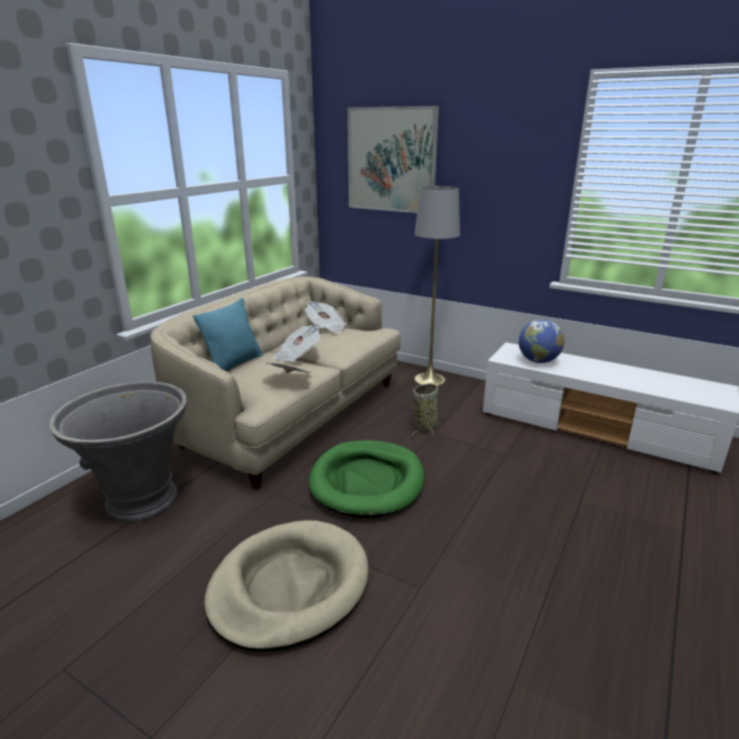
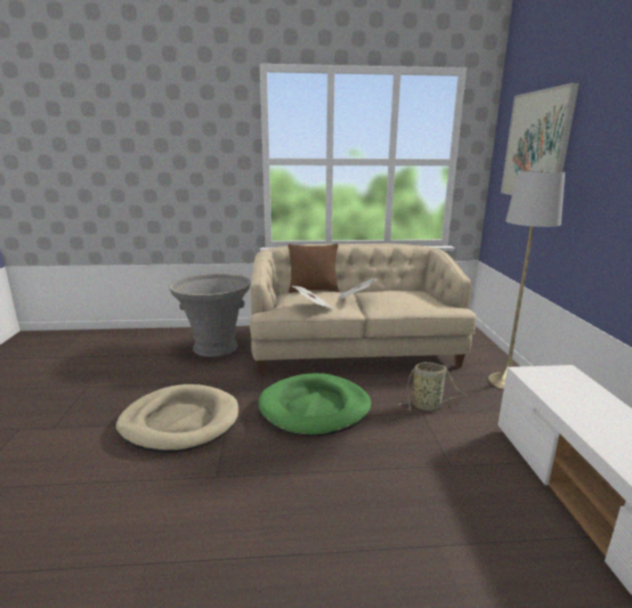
camera: 55 degrees right, 5 degrees down
(234, 365) = (313, 290): turquoise pillow -> brown pillow
(326, 328) = (414, 291): newspaper -> none
(538, 361) = (564, 392): globe -> none

